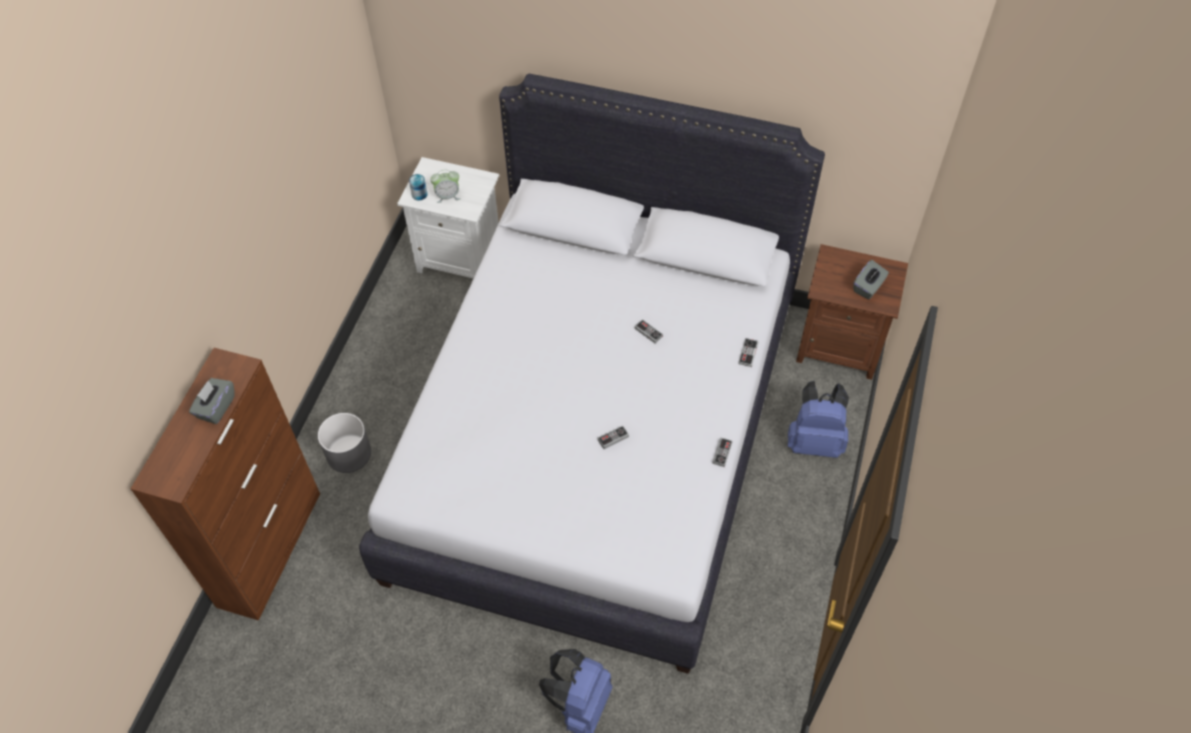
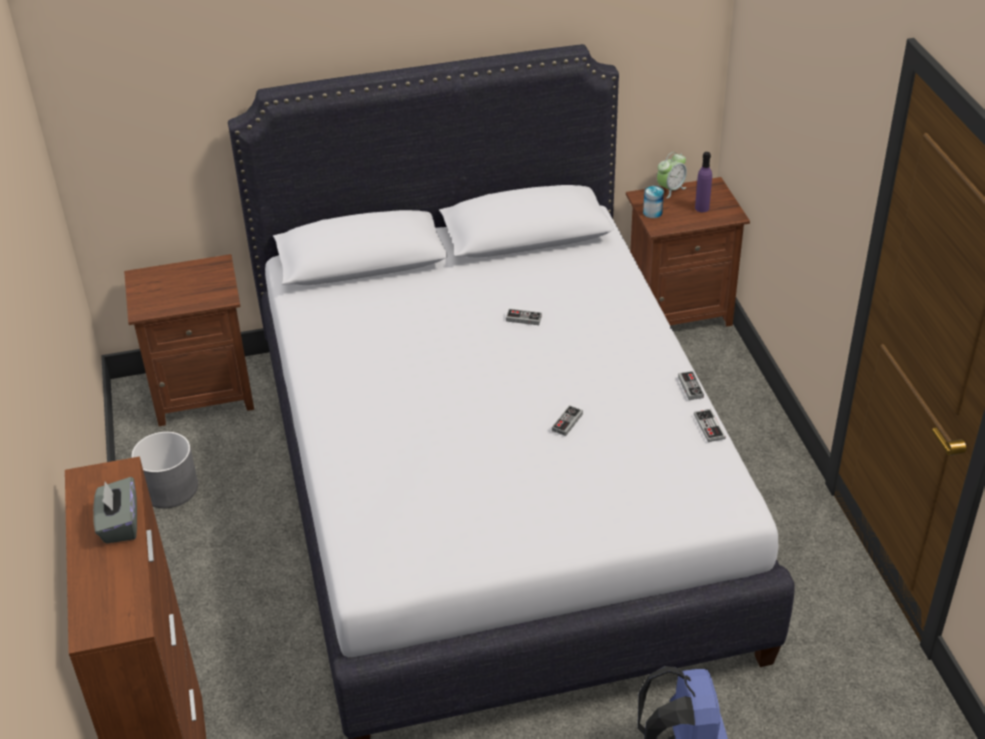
camera: 30 degrees left, 15 degrees down
(349, 453) = (208, 638): grey planter -> grey planter (170, 488)
(419, 194) = (150, 304): can -> can (652, 212)
(447, 196) = (186, 294): alarm clock -> alarm clock (670, 189)
(460, 258) = (203, 393): white nightstand -> brown nightstand
(748, 353) = (641, 296): game controller -> game controller (709, 426)
(814, 441) = (722, 399): blue backpack -> none
(868, 287) = (702, 208): grey tissue box -> purple bottle

